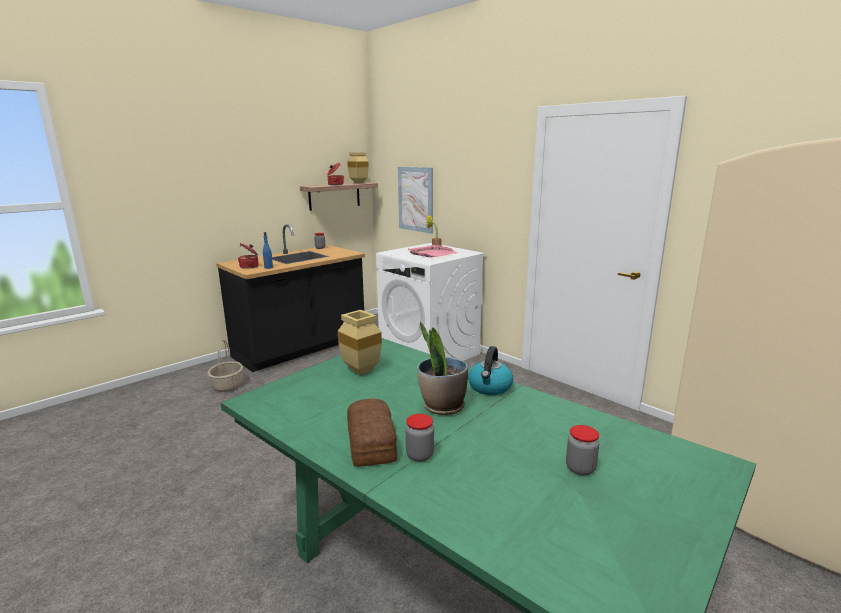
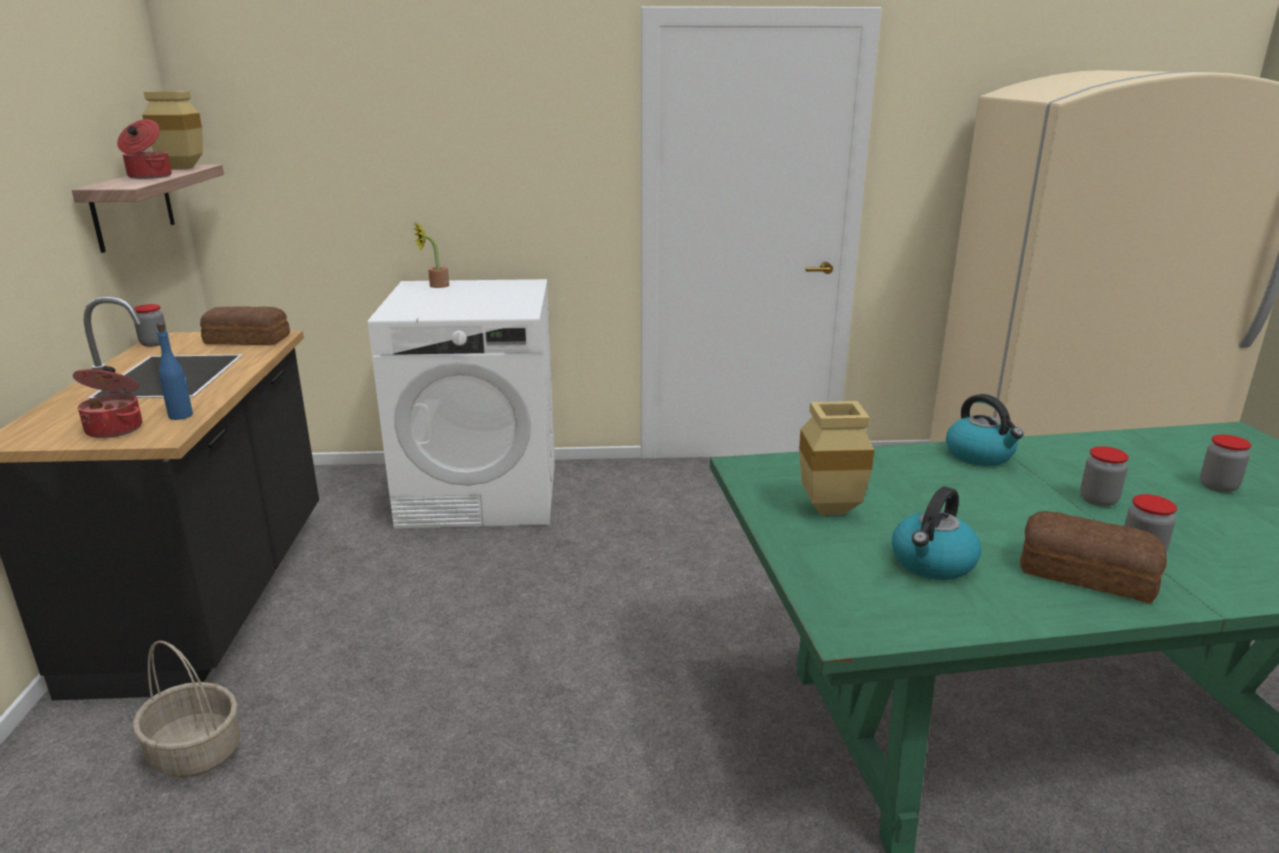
camera: 50 degrees left, 5 degrees up
(334, 403) = (932, 563): none -> kettle
(343, 252) = (247, 339): none -> bread
(415, 199) = (343, 193): picture -> none
(432, 254) = (477, 299): pink tray -> none
(442, 406) = (1011, 498): potted plant -> none
(481, 430) = (1098, 500): none -> jar

